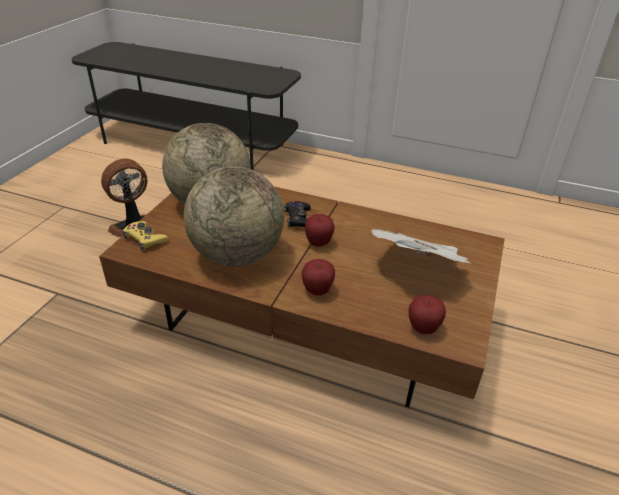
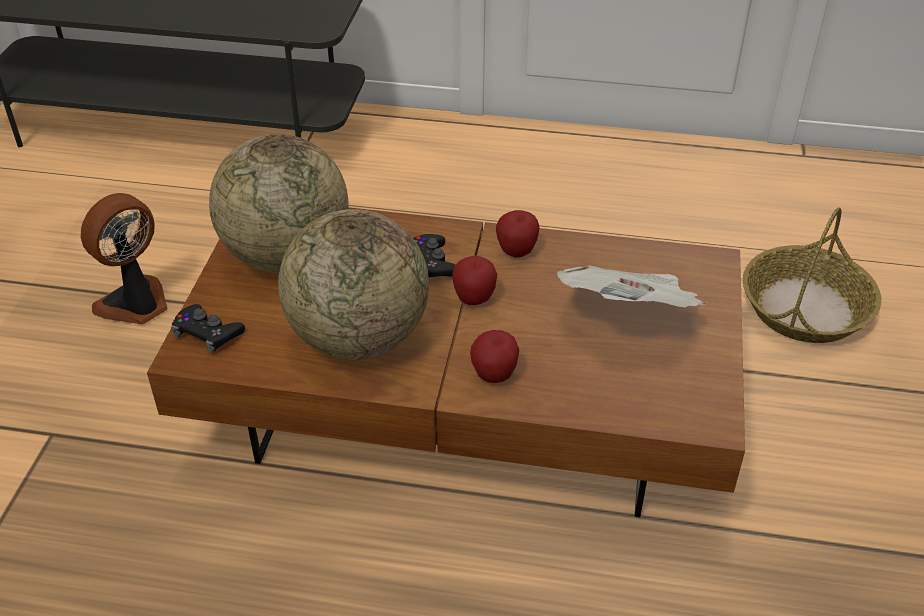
camera: 10 degrees left, 5 degrees up
(145, 239) = (207, 333): yellow game controller -> black game controller
(423, 329) = (654, 408): apple -> apple (516, 252)
(547, 290) = (805, 308): none -> basket

